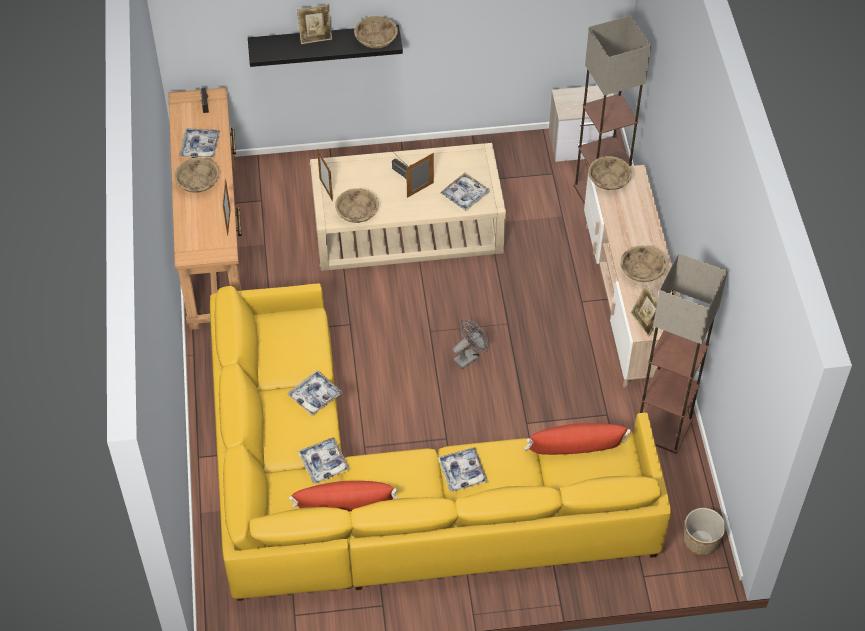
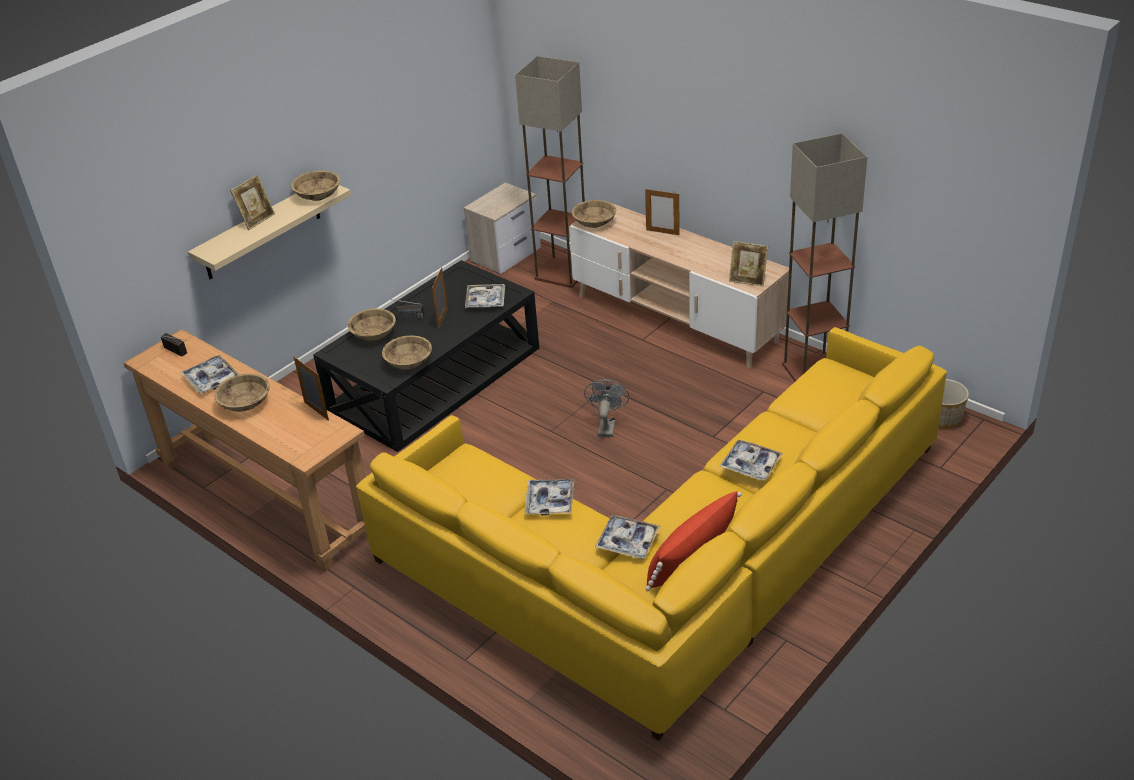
camera: 40 degrees left, 15 degrees down
(324, 43) = (262, 230): black shelf -> beige shelf
(326, 189) = (357, 364): picture frame -> picture frame (662, 232)
(407, 228) = (436, 380): beige coffee table -> black coffee table
(575, 448) = (808, 392): red pillow -> none
(641, 272) = (699, 256): beige bowl -> beige bowl (373, 334)

